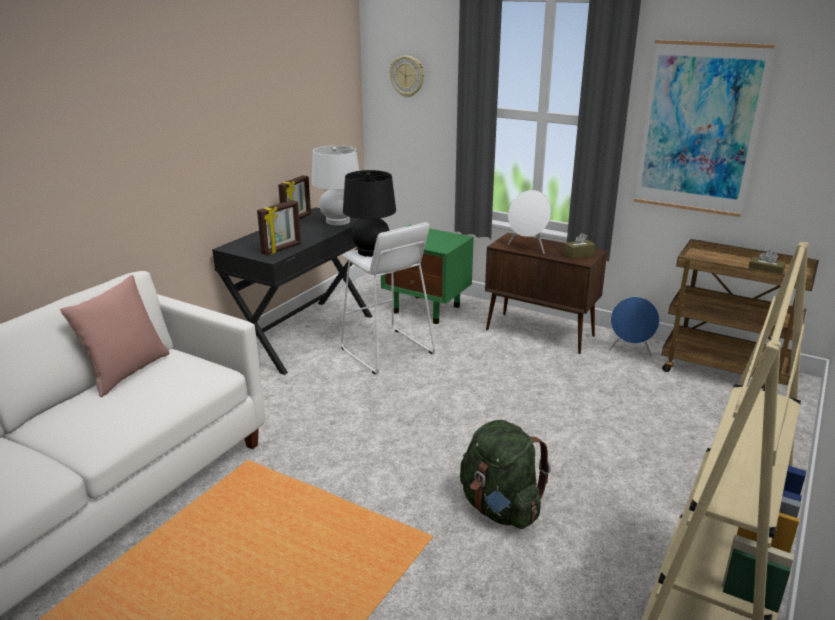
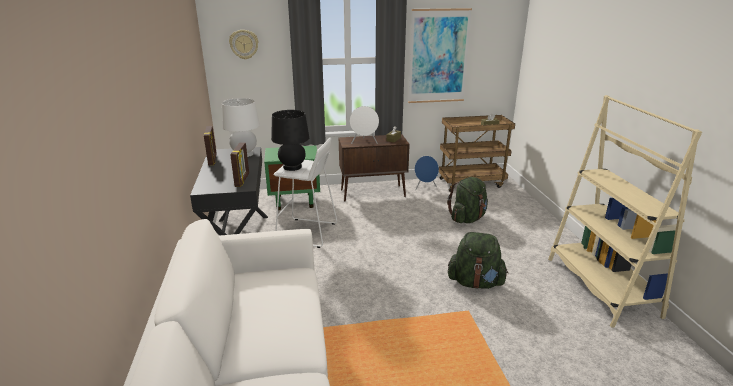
camera: 40 degrees left, 0 degrees up
(126, 372) = (239, 299): pink pillow -> none
(630, 420) = (467, 218): none -> green backpack

